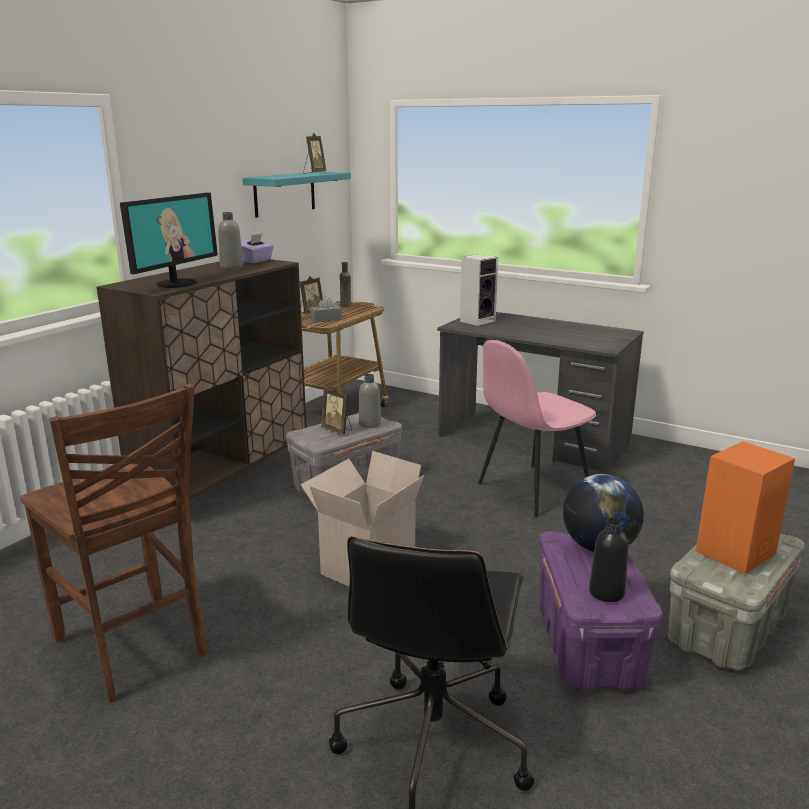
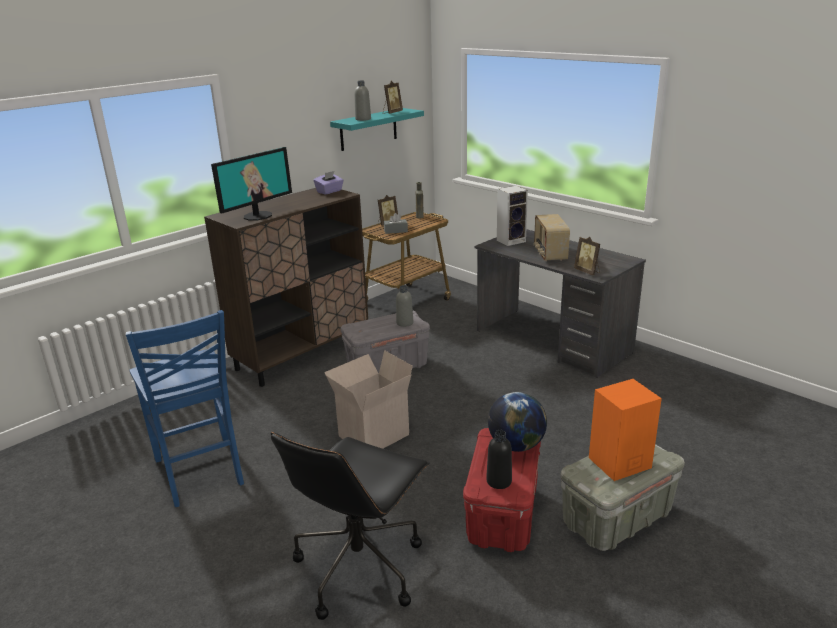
camera: 15 degrees right, 5 degrees up
(133, 648) = (200, 473): brown chair -> blue chair
(231, 267) = (307, 198): grey bottle -> grey bottle (363, 119)
(338, 430) = (378, 326): picture frame -> picture frame (587, 271)
(531, 490) = (527, 386): pink chair -> none
(533, 331) = (549, 254): none -> radio
(589, 646) = (502, 516): purple storage box -> red storage box

